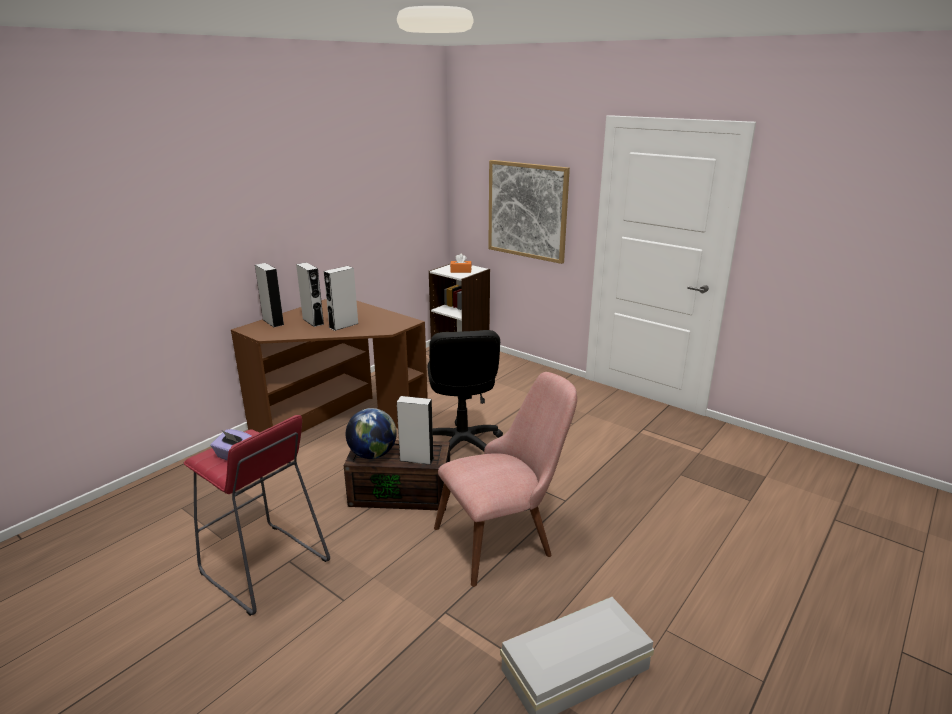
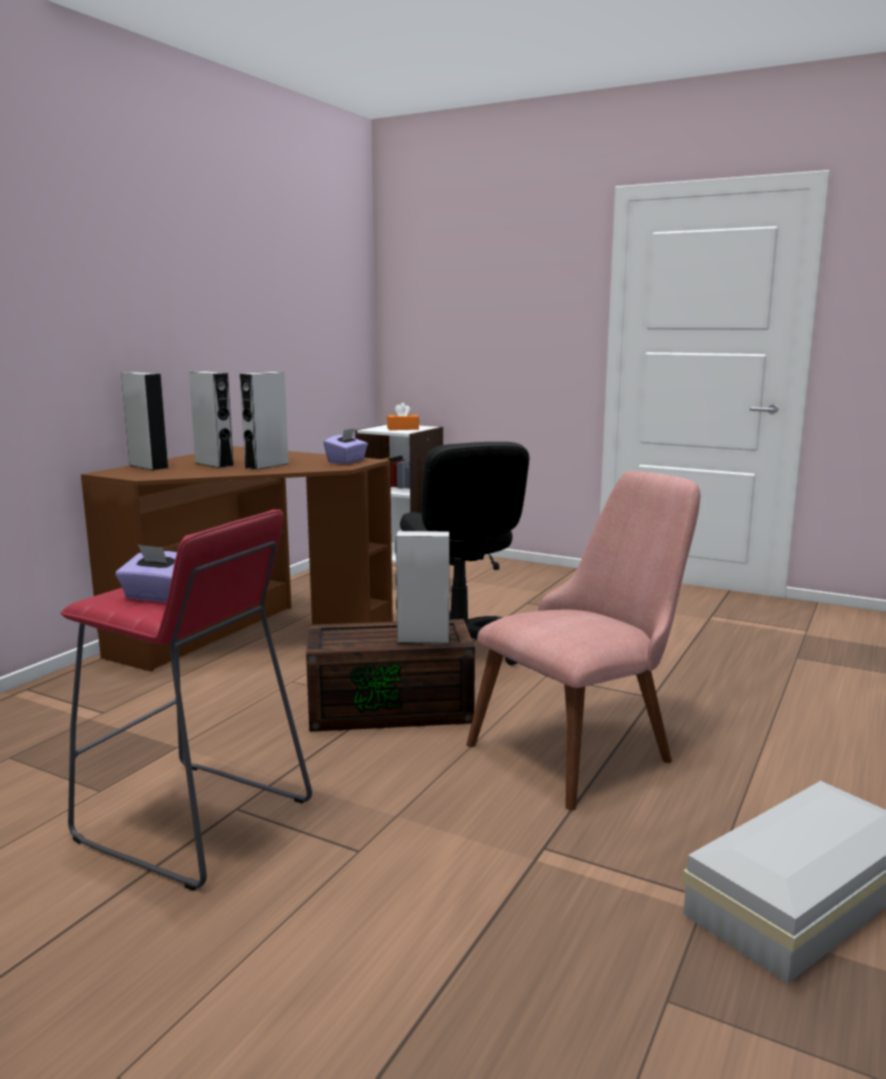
camera: 10 degrees left, 10 degrees down
(372, 454) = (348, 639): globe -> none
(395, 322) = (346, 461): none -> purple tissue box
(527, 210) = (499, 334): picture -> none

